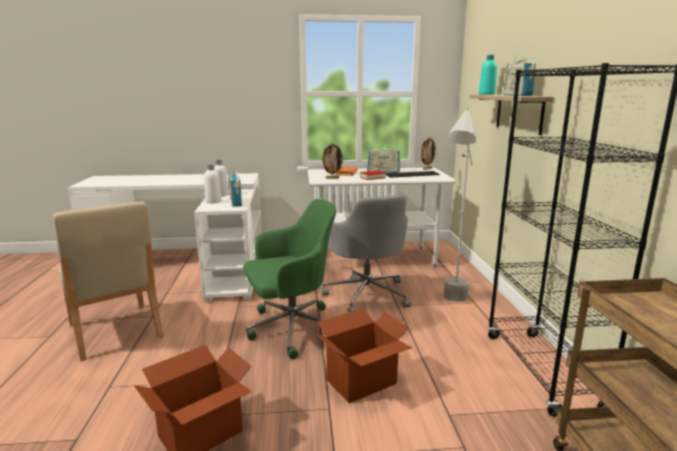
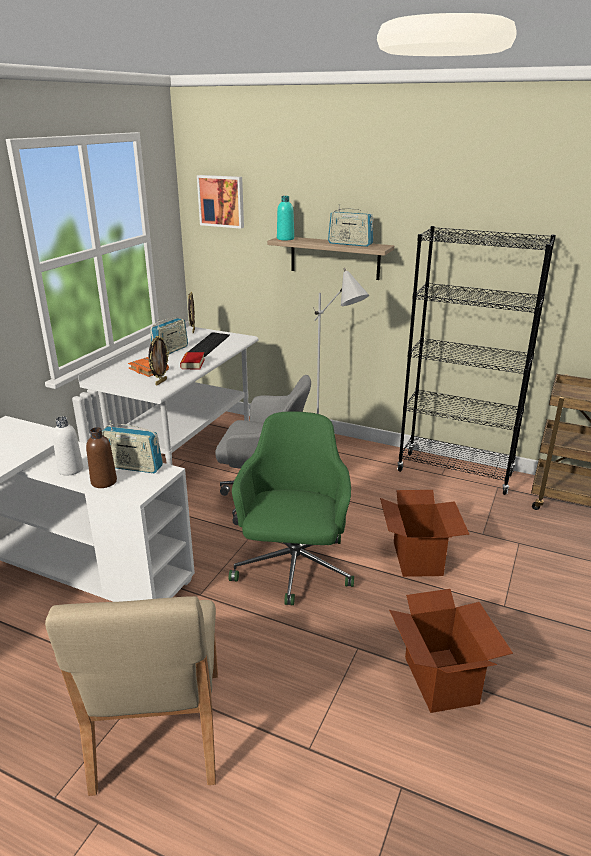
camera: 60 degrees left, 10 degrees up
(115, 331) = (158, 730): beige chair -> beige chair turned 90 degrees clockwise
(213, 201) = (104, 482): white bottle -> brown bottle
(475, 68) = (222, 201): none -> picture

